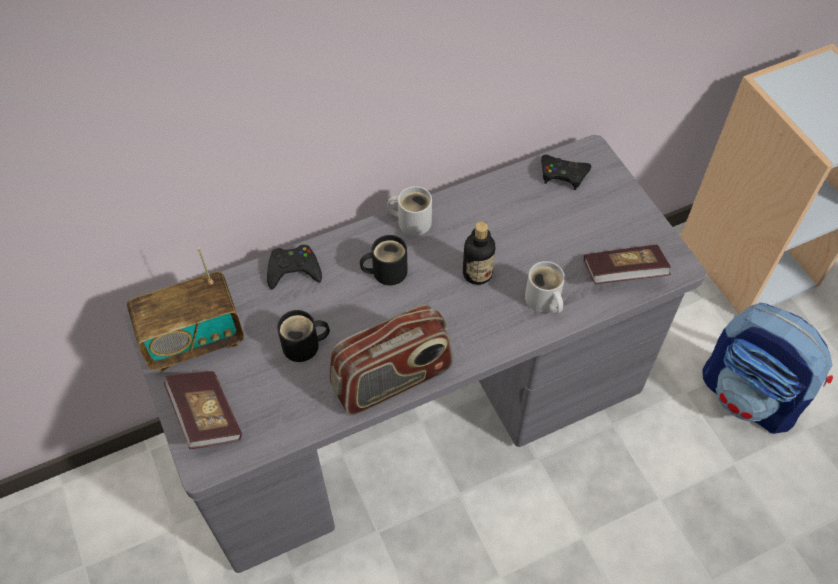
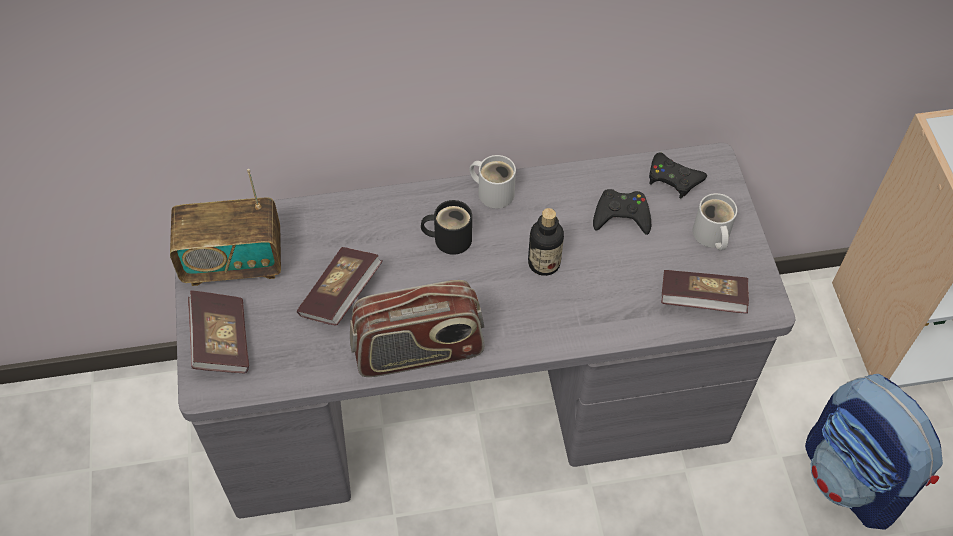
camera: 15 degrees right, 0 degrees up
(293, 270) = (355, 215): black game controller -> black game controller (621, 216)
(304, 346) = (341, 295): black mug -> book
(543, 301) = (604, 309): white mug -> white mug (710, 236)

